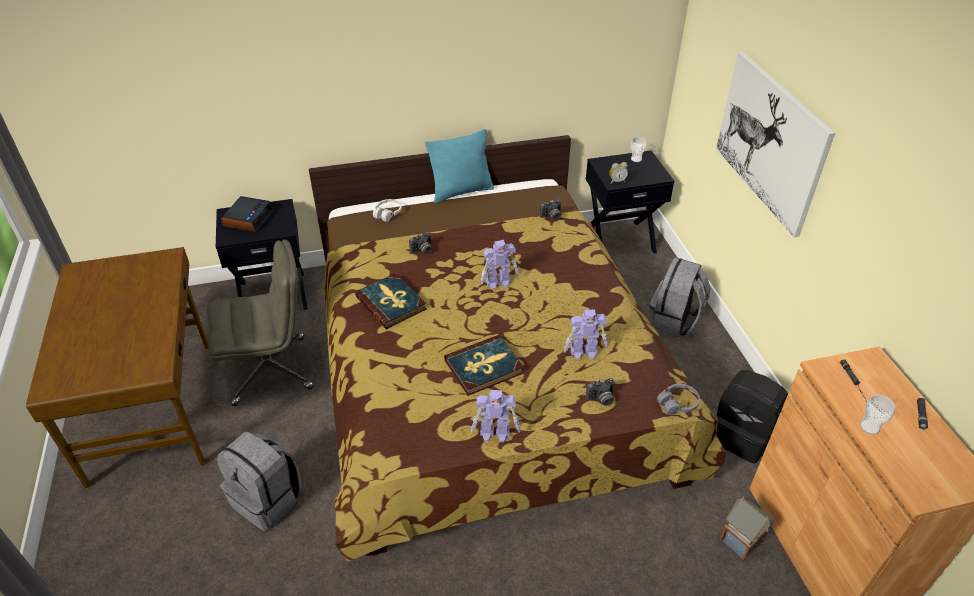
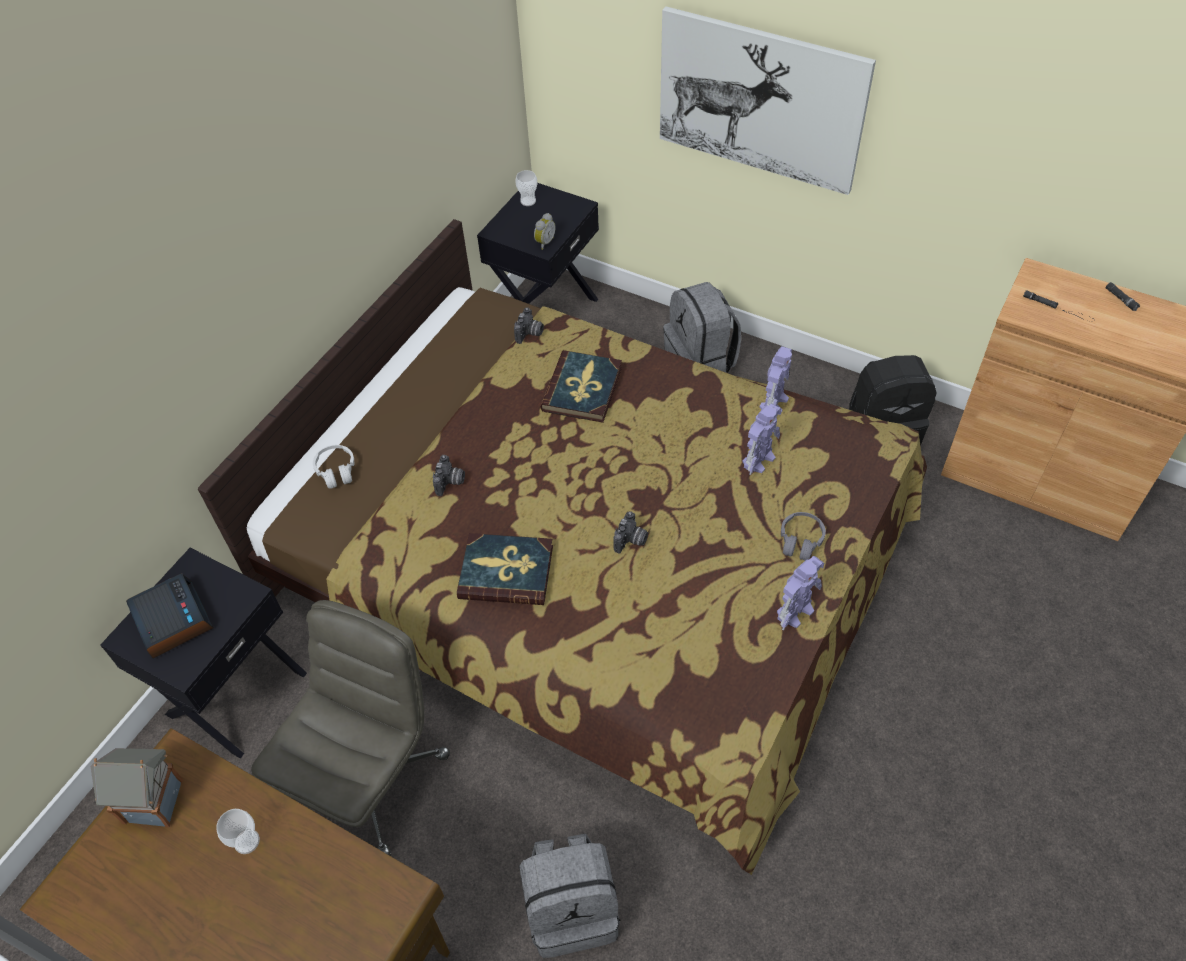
camera: 45 degrees left, 10 degrees up
(461, 191) = (382, 376): turquoise pillow -> none
(484, 367) = (695, 556): book -> book (583, 389)
(499, 282) = (583, 453): toy robot -> toy robot (774, 402)
(601, 399) = (832, 493): camera -> camera (631, 541)
(677, 404) = (891, 442): grey headphones -> grey headphones (800, 541)
(741, 541) = (987, 527): toy house -> toy house (155, 801)
(869, 427) = (1106, 338): cup -> cup (247, 841)

